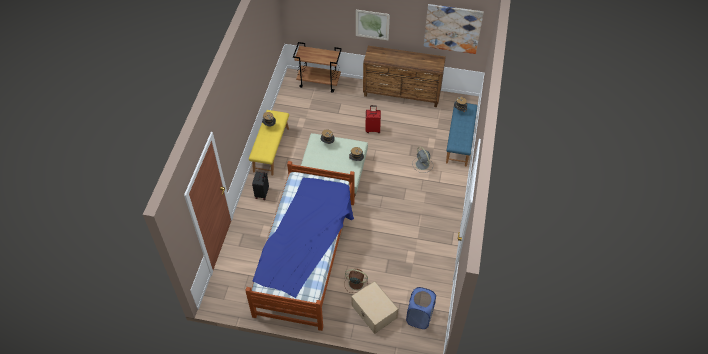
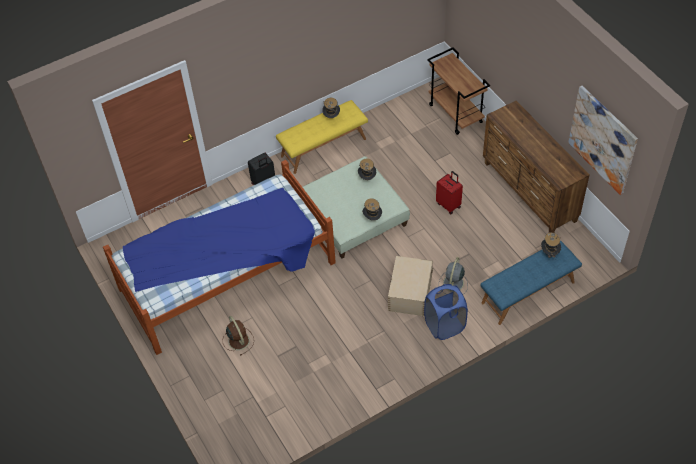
camera: 50 degrees right, 0 degrees up
(372, 24) = (524, 75): picture -> none
(374, 312) = (220, 382): beige storage box -> beige storage box (409, 293)
(419, 317) = (253, 427): blue laundry basket -> blue laundry basket (444, 325)

